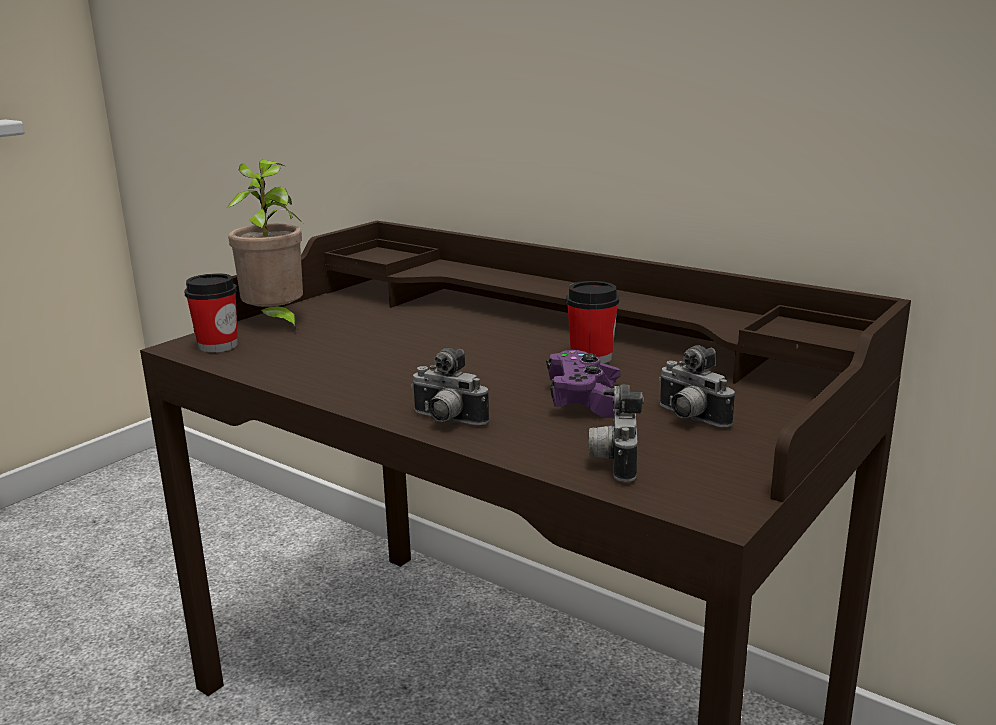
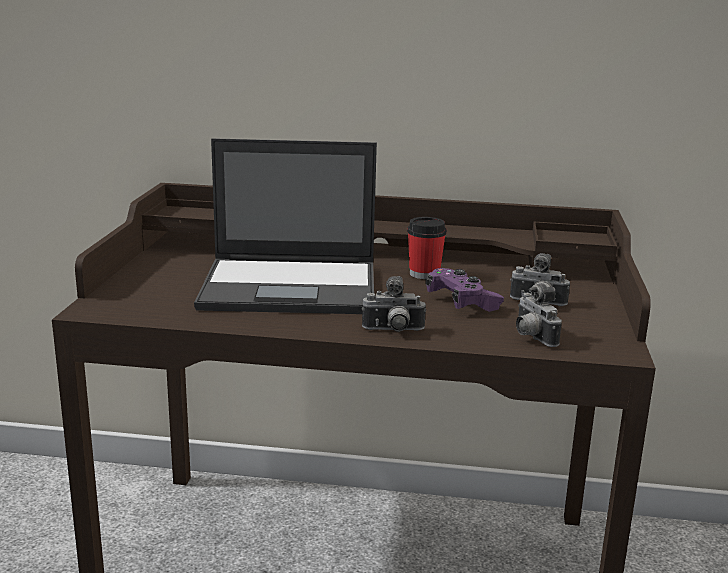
camera: 30 degrees left, 0 degrees up
(218, 346) = (122, 306): cup -> none
(276, 323) = (142, 281): potted plant -> none
(413, 351) = (292, 287): none -> laptop

